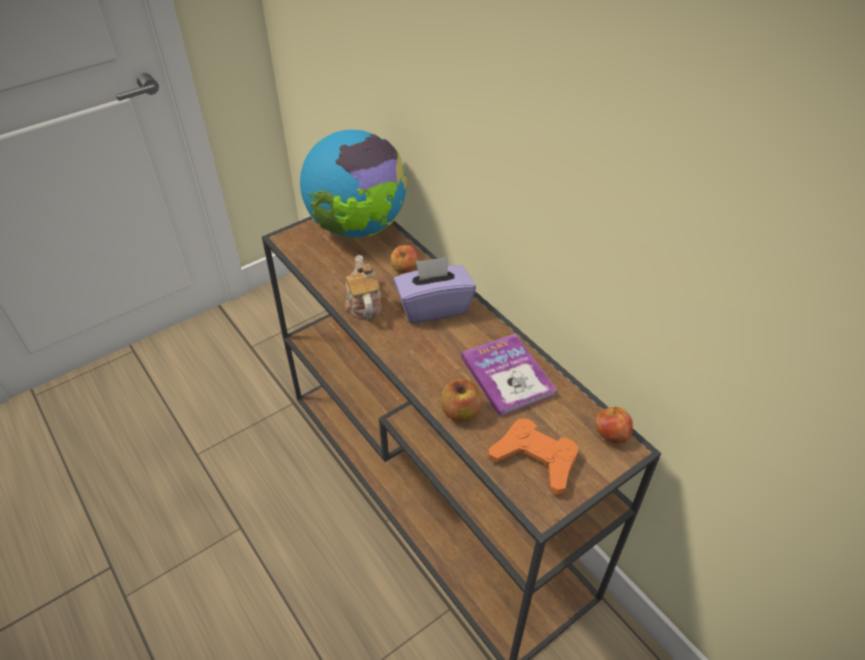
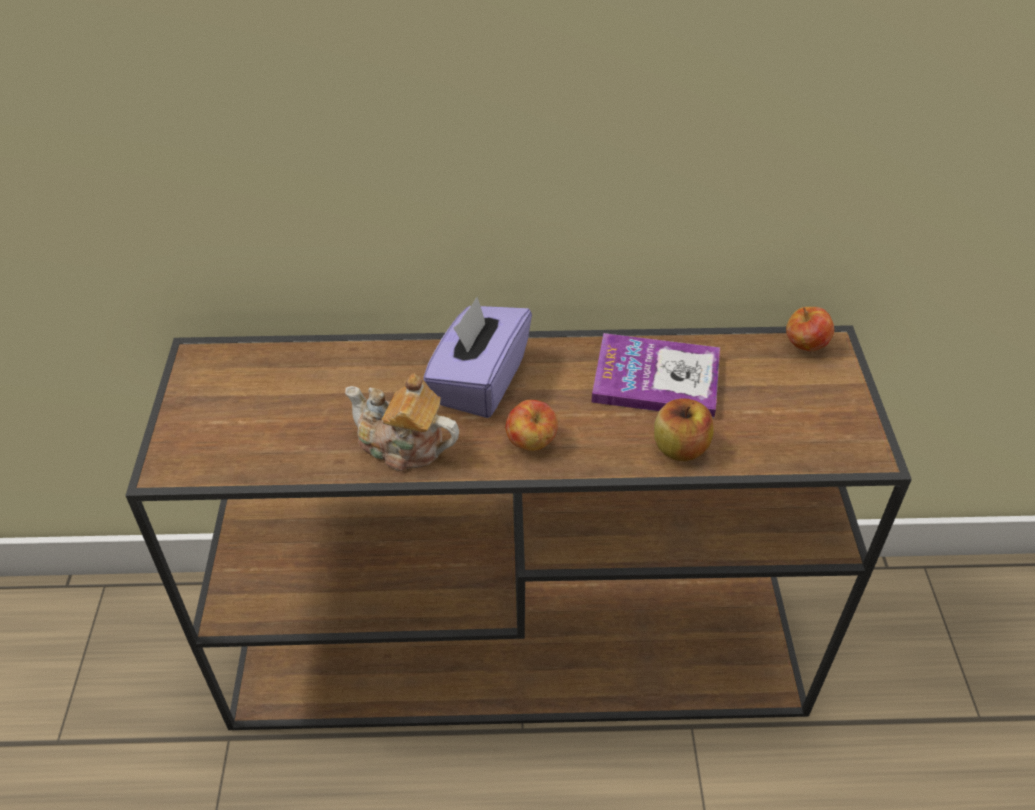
camera: 55 degrees left, 0 degrees up
(357, 228) = (241, 378): globe -> none
(405, 270) = (383, 374): apple -> apple (531, 443)
(535, 459) = (796, 421): orange game controller -> none

